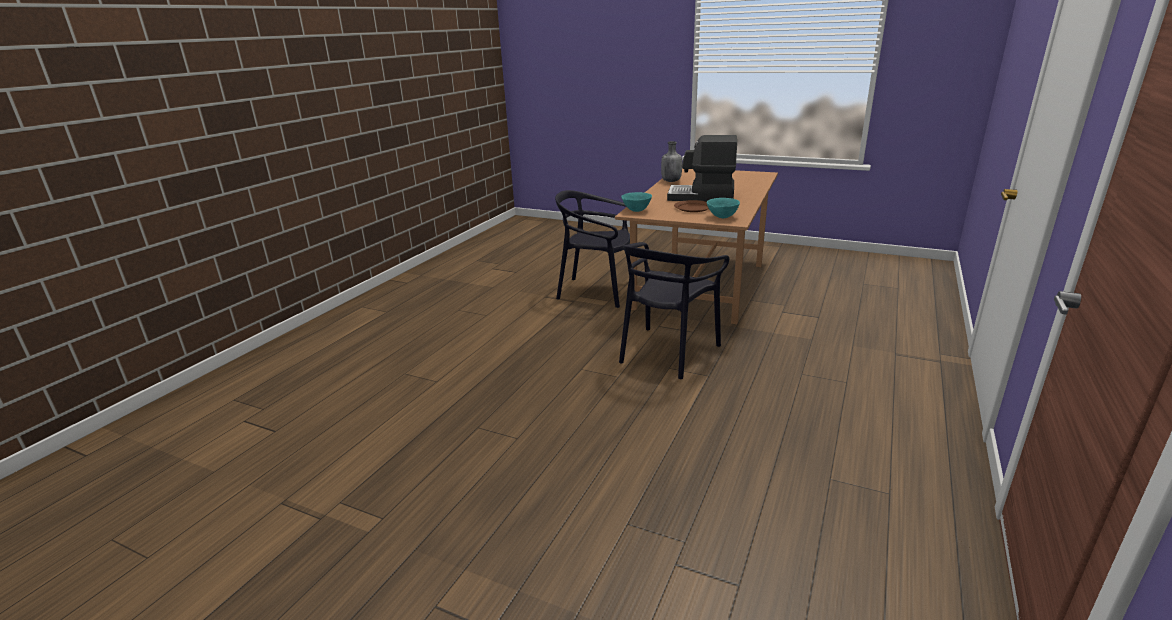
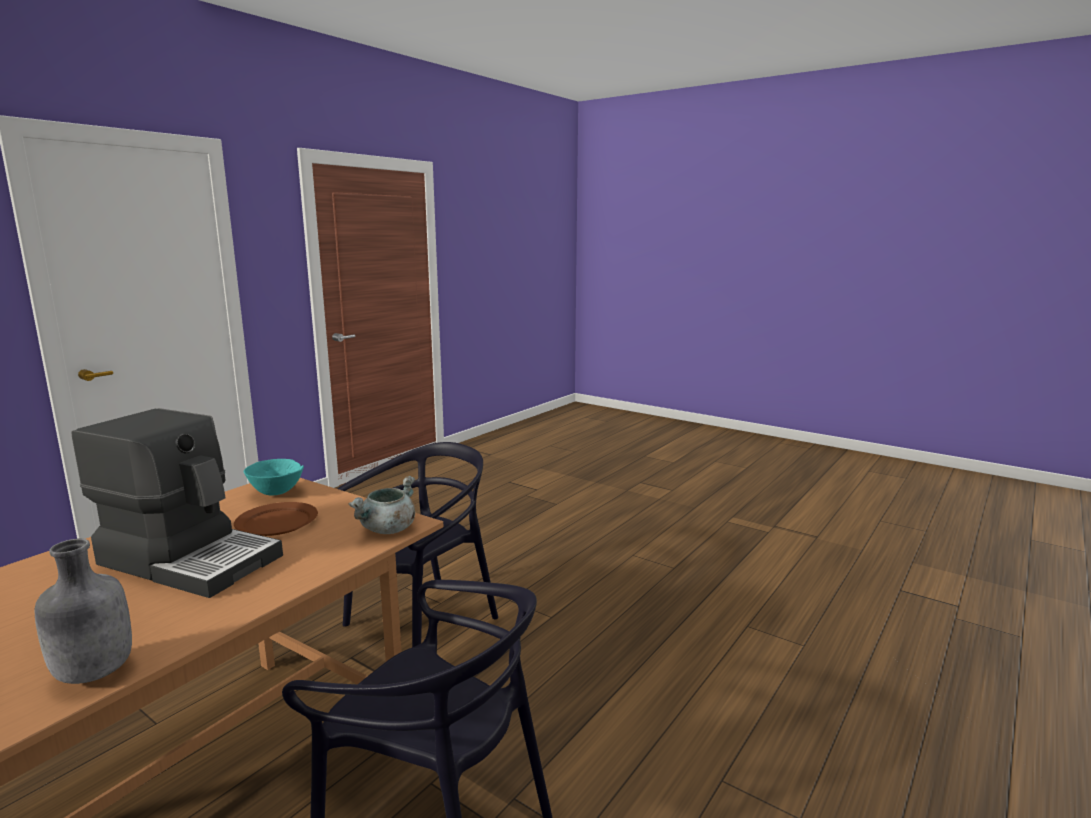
camera: 170 degrees left, 10 degrees down
(636, 210) = (388, 530): turquoise bowl -> grey cooking pot

